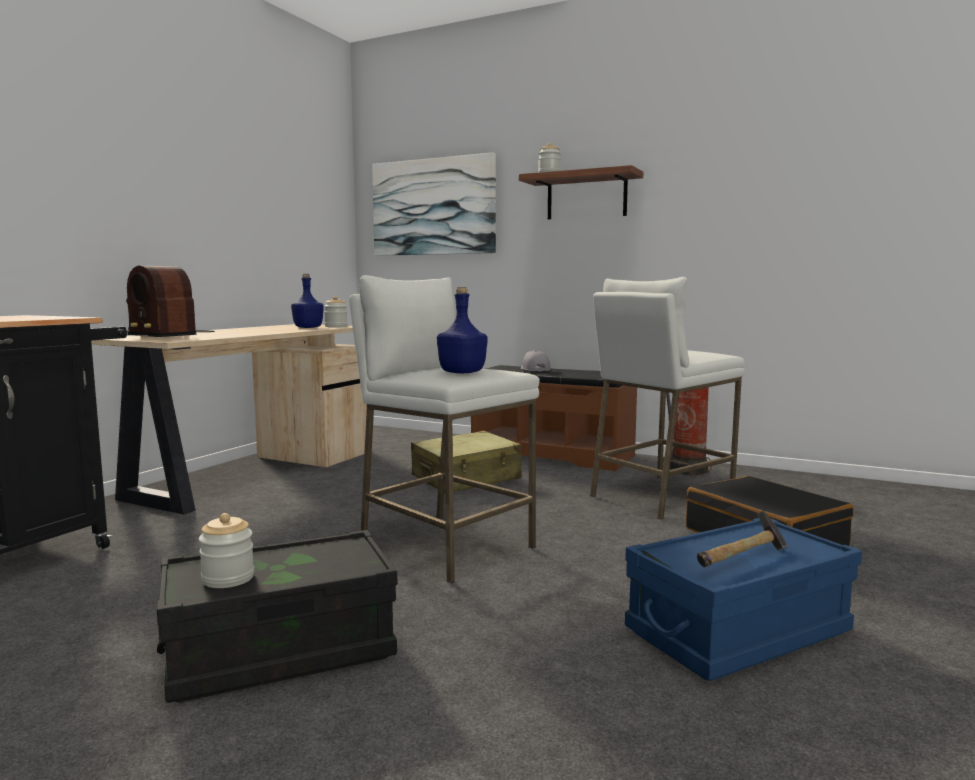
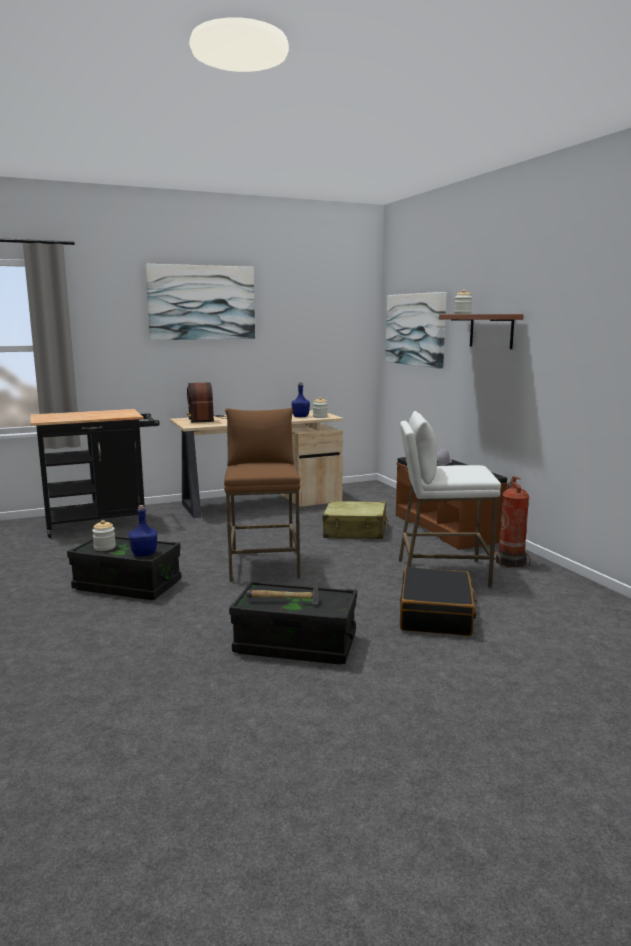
camera: 40 degrees right, 5 degrees up
(126, 128) = (202, 302): none -> picture
(444, 545) = (263, 564): white stool -> brown stool
(462, 372) = (255, 469): blue bottle -> blue bottle (144, 554)
(738, 632) = (295, 644): blue storage box -> black storage box

